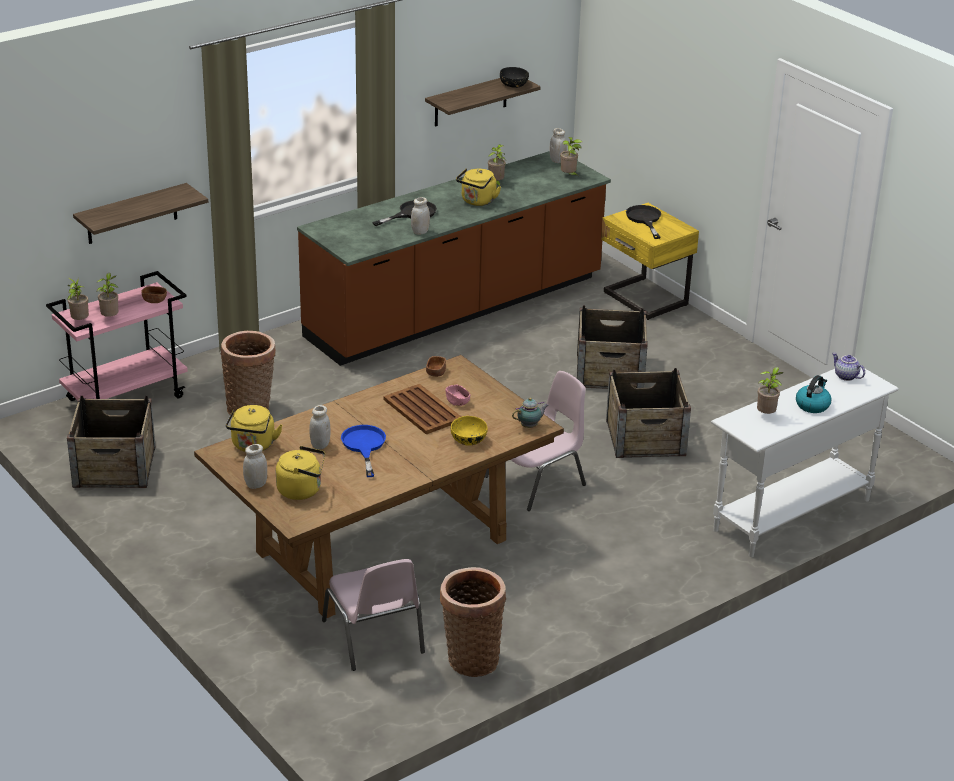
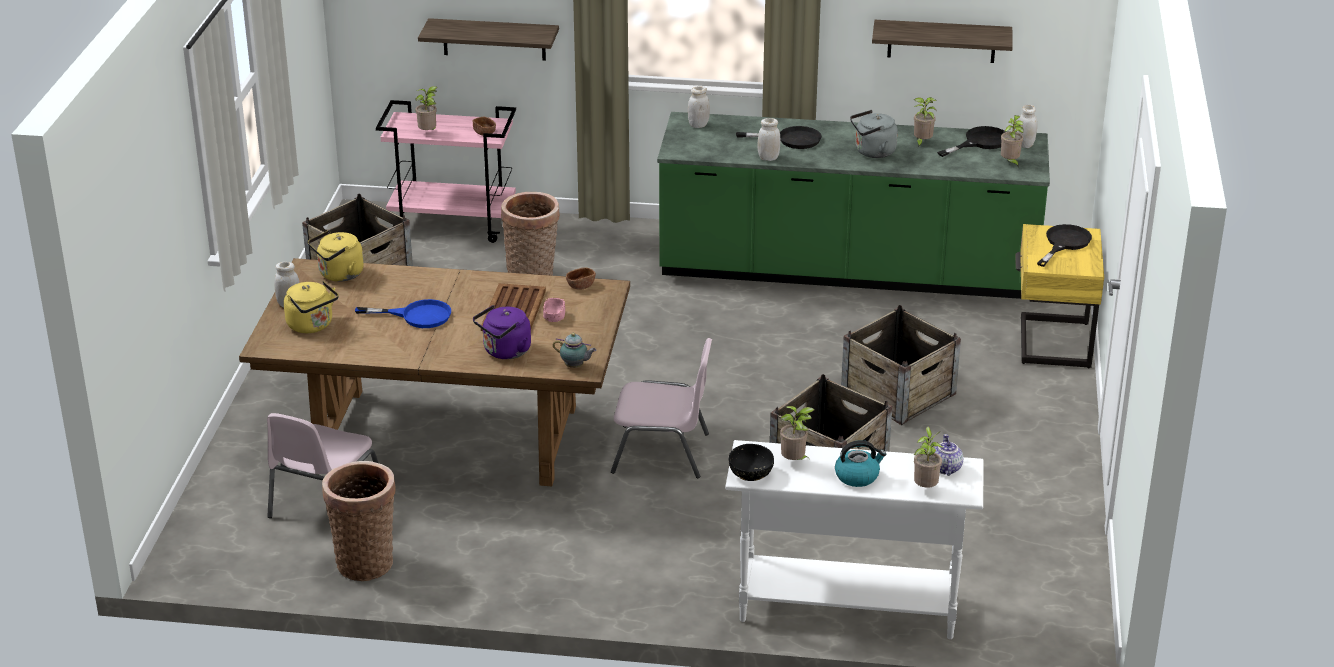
camera: 45 degrees right, 0 degrees up
(79, 321) = (402, 126): potted plant -> potted plant (925, 488)
(320, 445) = (387, 298): white jar -> white jar (698, 125)
(364, 446) = (417, 316): blue frying pan -> blue frying pan turned 60 degrees clockwise
(456, 309) = (848, 271): brown counter -> green counter
(468, 440) = (505, 352): yellow bowl -> purple kettle
(477, 202) = (872, 152): yellow kettle -> grey kettle
(514, 85) = (986, 36): black bowl -> black bowl (750, 474)
(529, 169) = (980, 142): none -> black frying pan

